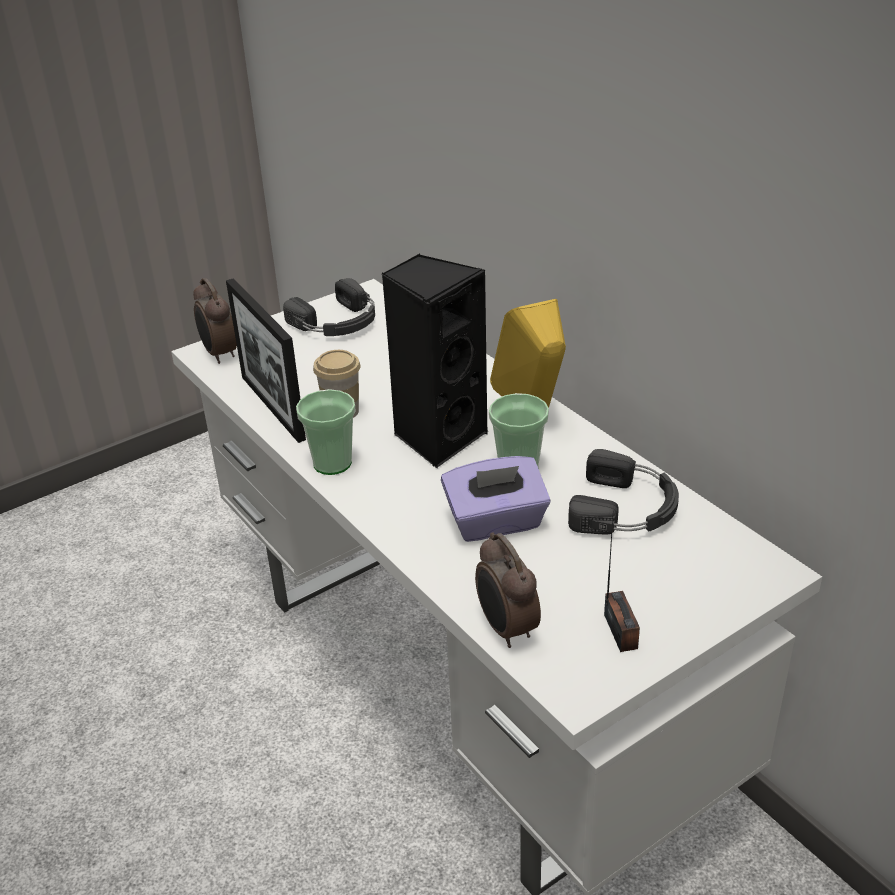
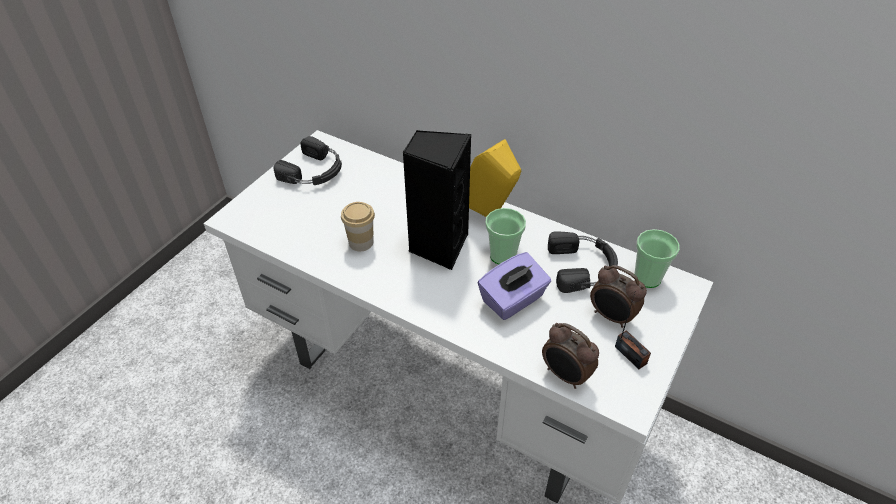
camera: 25 degrees left, 10 degrees up
(219, 354) = (242, 217): alarm clock -> alarm clock (611, 317)
(272, 407) = (310, 252): picture frame -> none
(332, 463) = (380, 285): cup -> cup (647, 278)

